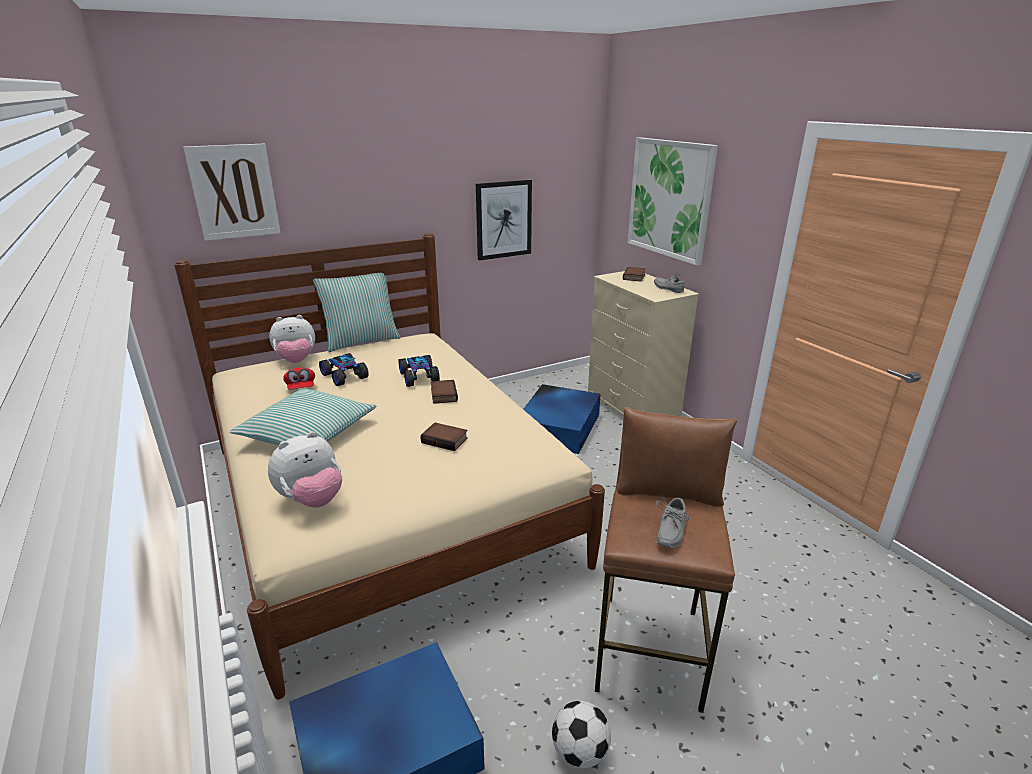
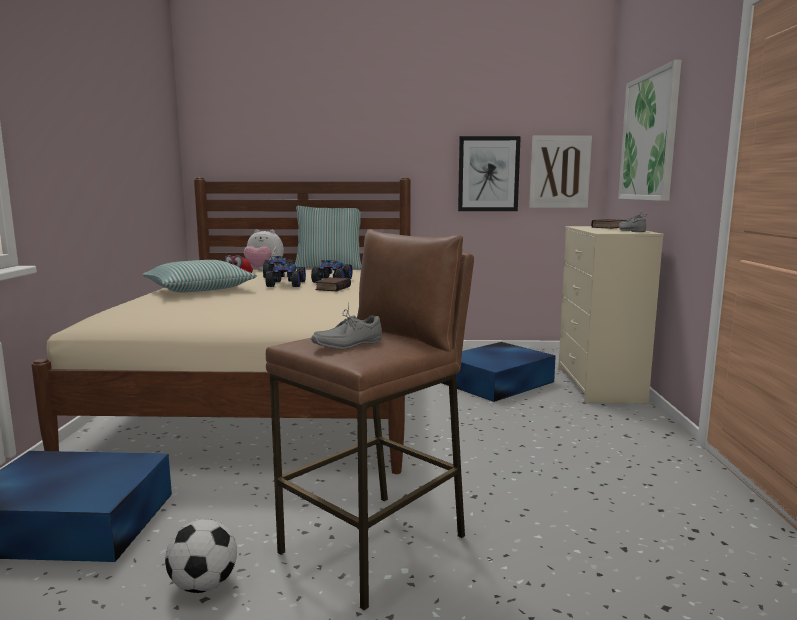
camera: 30 degrees right, 15 degrees down
(234, 192) = (248, 129): picture -> picture (559, 172)
(312, 500) = (137, 310): plush toy -> none
(386, 397) = (287, 284): none -> toy car
(445, 440) = (286, 303): book -> none

